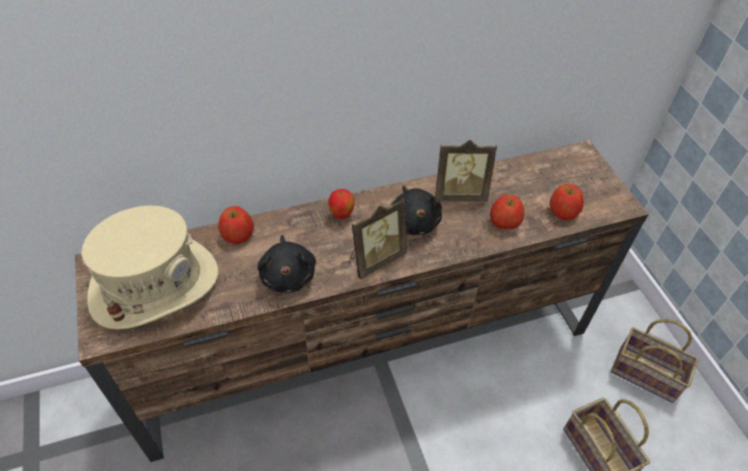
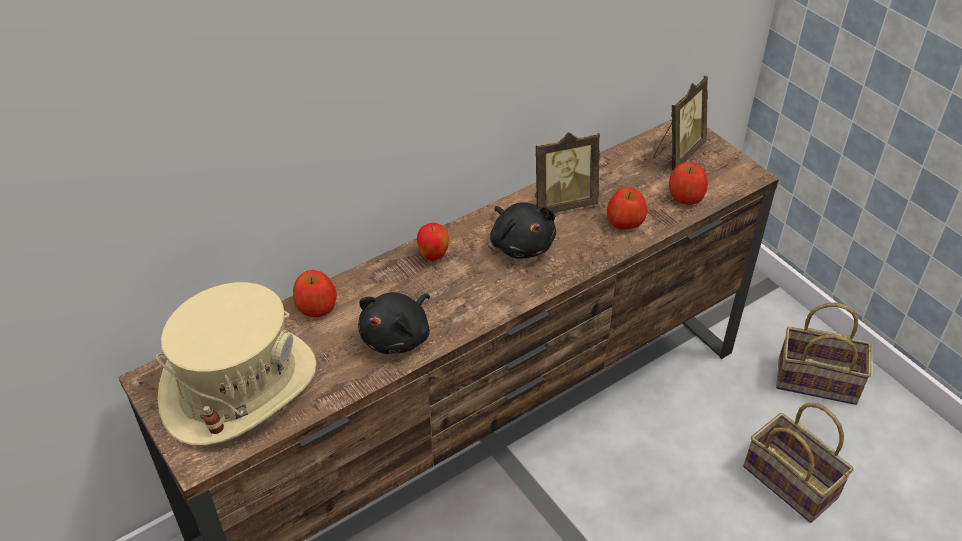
camera: 15 degrees left, 5 degrees down
(288, 275) = (398, 336): black plush toy -> black plush toy turned 60 degrees clockwise
(375, 259) = (494, 295): picture frame -> picture frame (677, 153)

